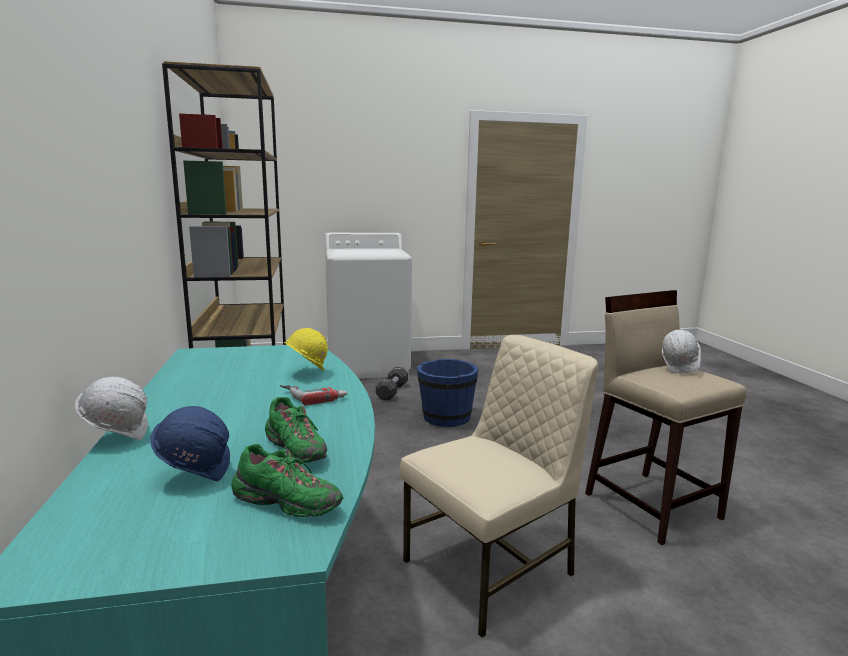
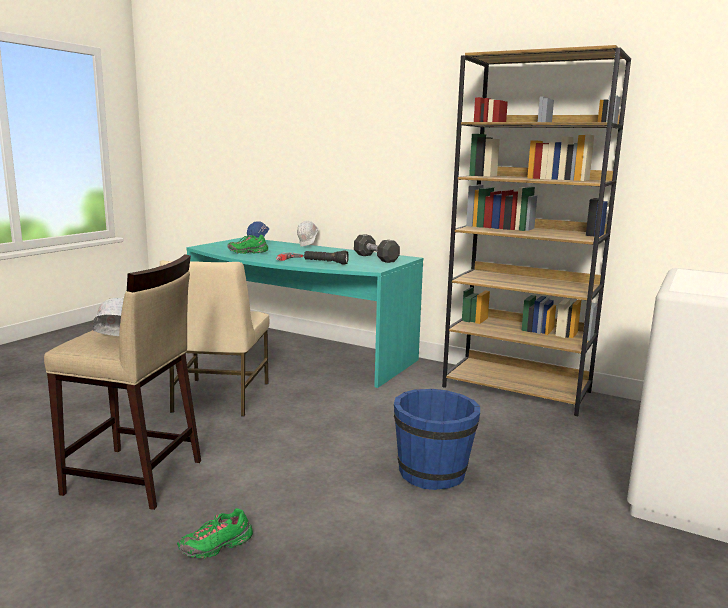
camera: 130 degrees right, 0 degrees up
(287, 503) = (220, 248): green shoe -> green shoe (216, 546)
(306, 373) = (326, 263): yellow hard hat -> black flashlight
(392, 391) = (559, 476): black dumbbell -> black dumbbell (376, 258)

